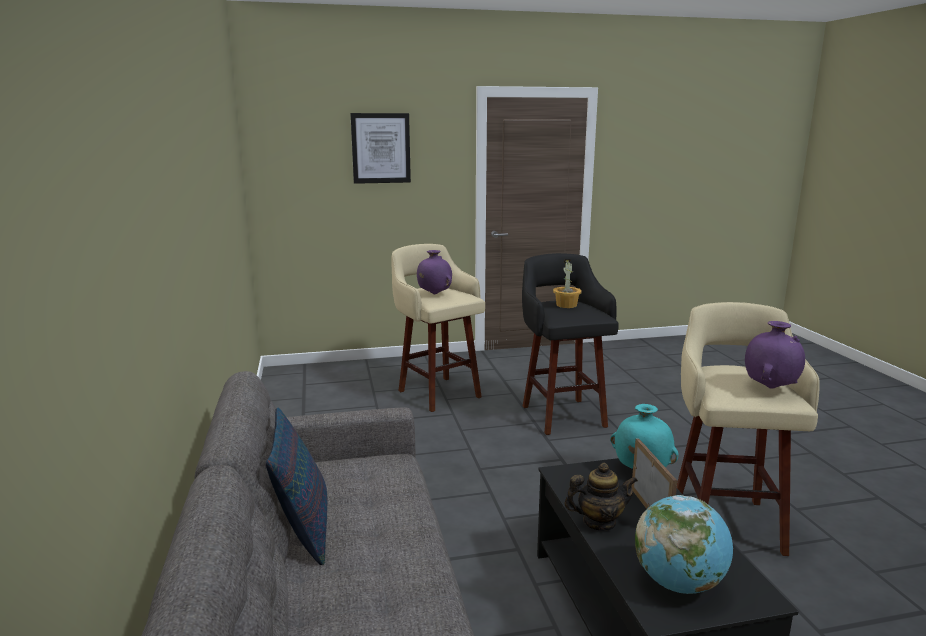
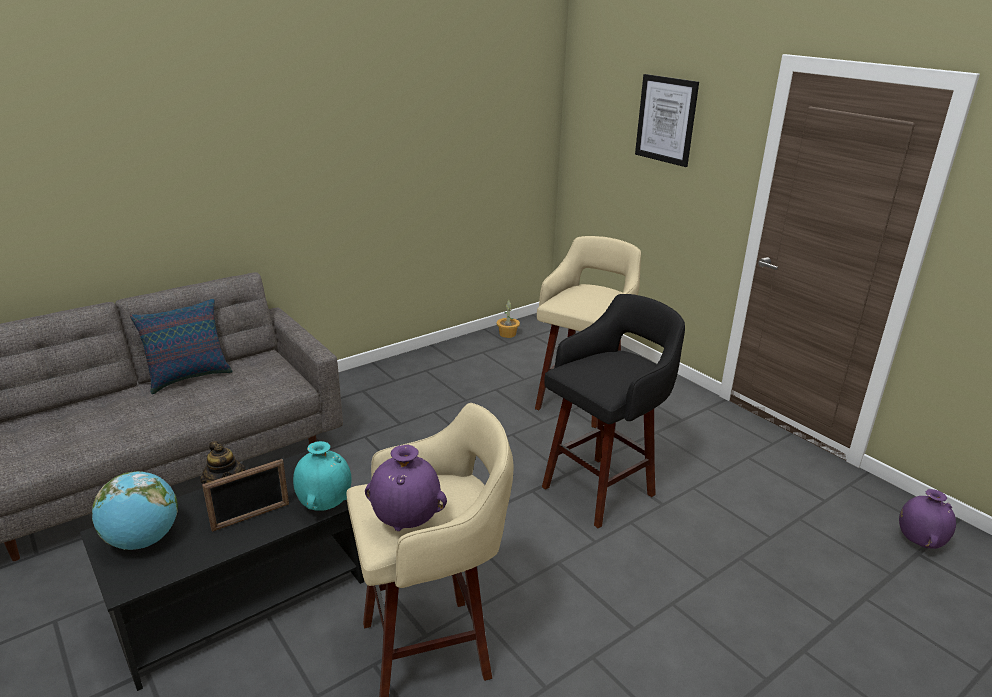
camera: 65 degrees right, 10 degrees up
(434, 294) = (580, 296): purple vase -> purple vase (919, 542)
(566, 305) = (619, 366): potted plant -> potted plant (507, 334)

